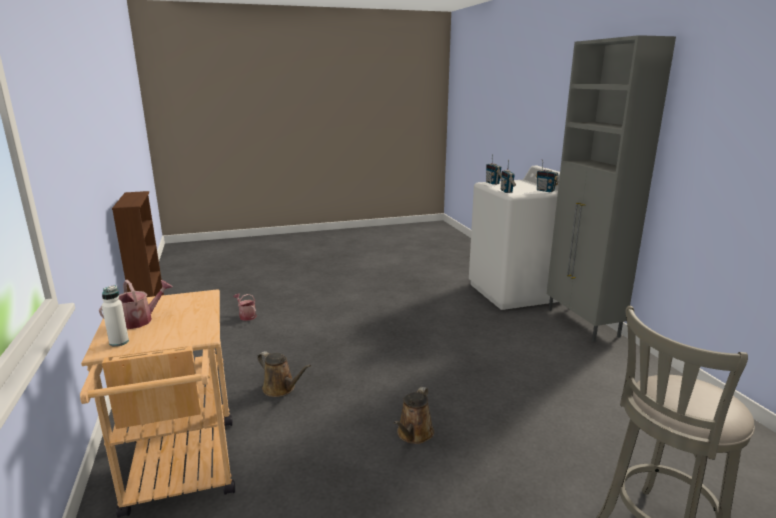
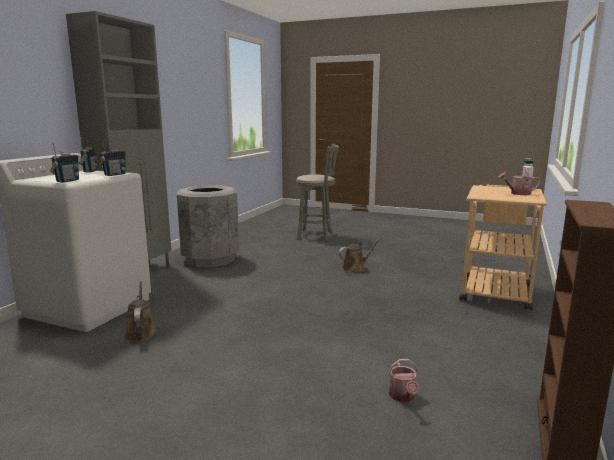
camera: 140 degrees left, 5 degrees down
(281, 388) = (413, 307): brown watering can -> brown watering can (141, 333)
(592, 368) = (210, 259): none -> grey trash can

